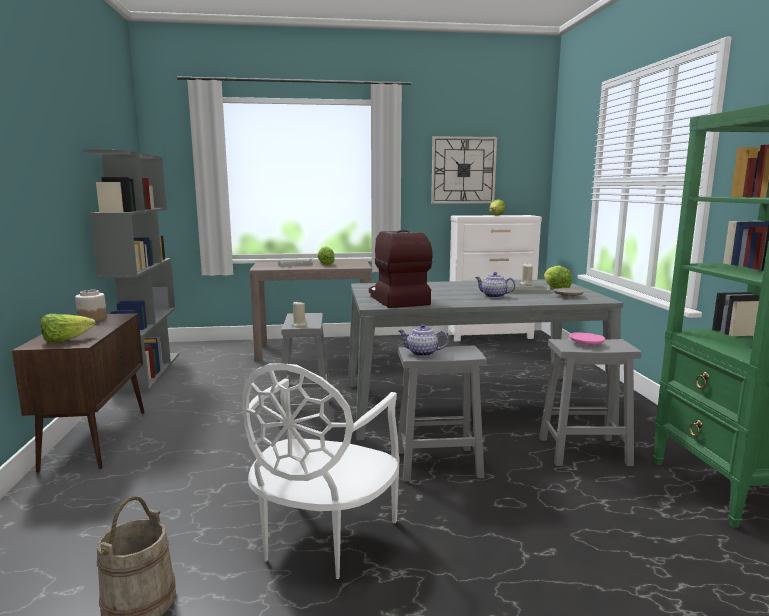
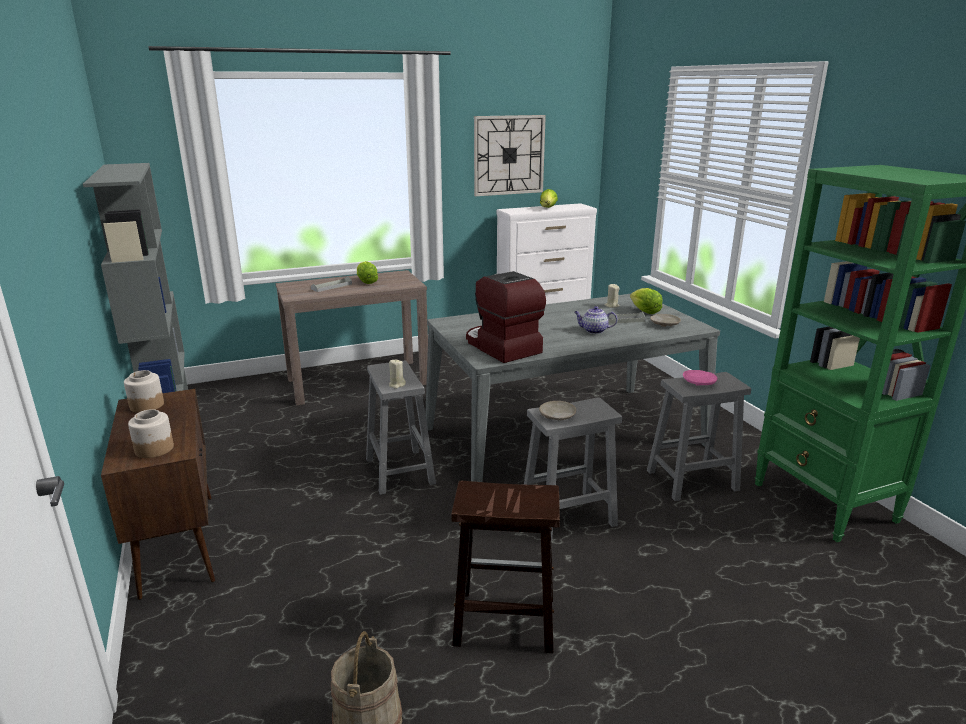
camera: 15 degrees left, 10 degrees up
(66, 340) = (154, 449): lettuce -> jar
(322, 538) = (502, 620): white chair -> brown stool
(421, 353) = (557, 416): teapot -> beige plate

